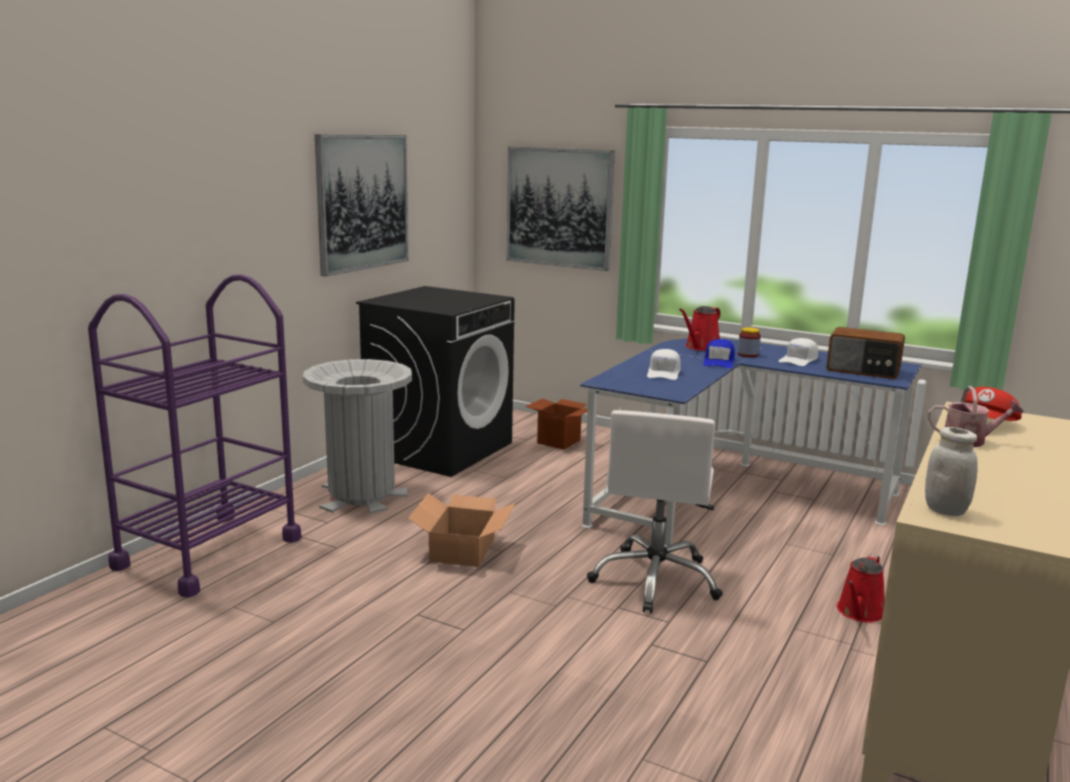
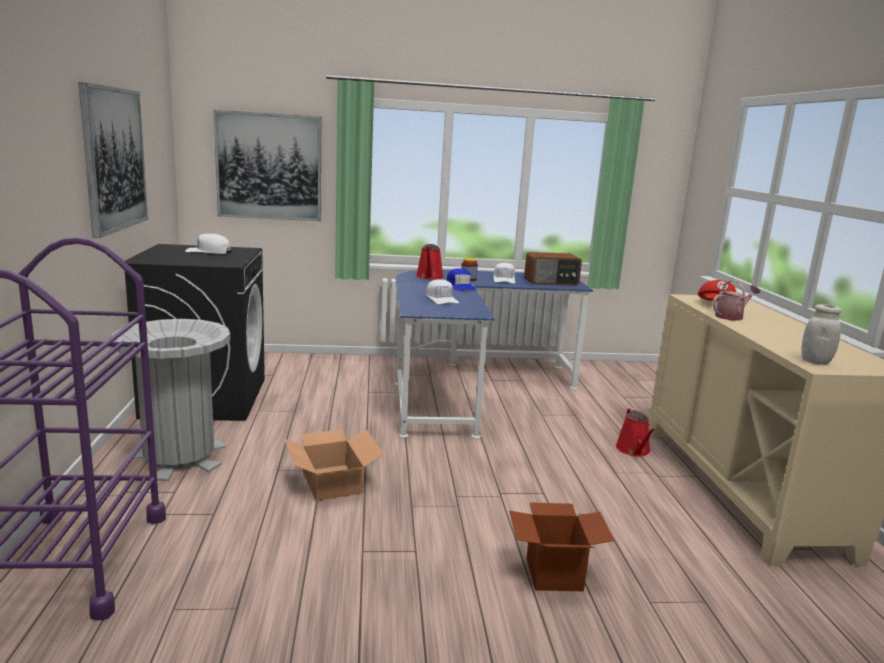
camera: 35 degrees left, 0 degrees up
(453, 297) = (208, 252): none -> white cap
(559, 442) = (302, 372): cardboard box -> cardboard box (554, 574)
(656, 580) = (499, 464): white office chair -> none

